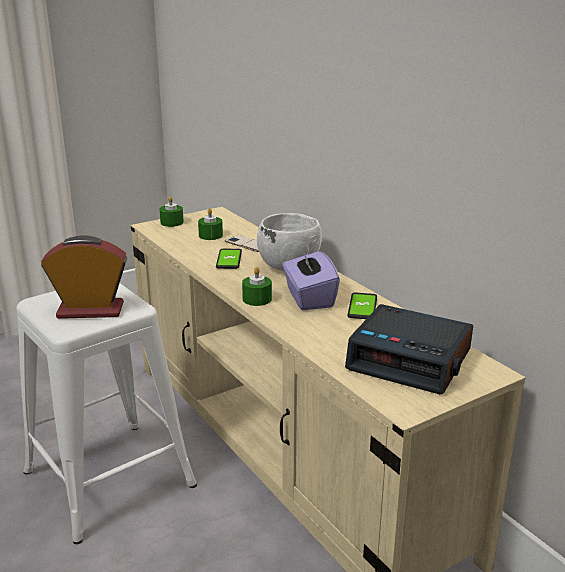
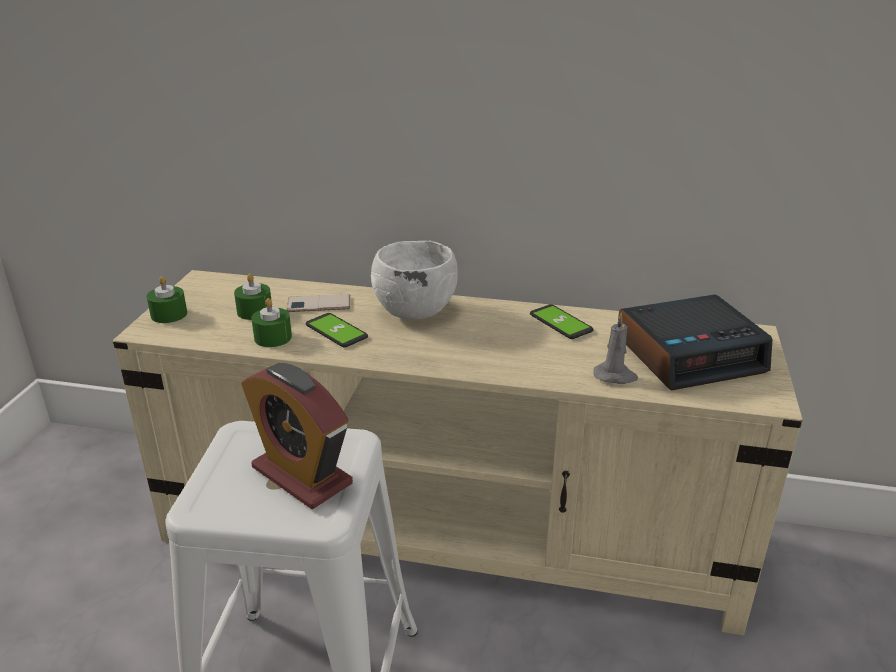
camera: 45 degrees left, 5 degrees up
(90, 310) = (302, 476): alarm clock -> alarm clock turned 90 degrees counterclockwise
(257, 299) = (456, 362): green candle -> green candle (273, 337)
(309, 298) = (500, 336): purple tissue box -> none
(331, 347) = (615, 376): none -> grey candle

